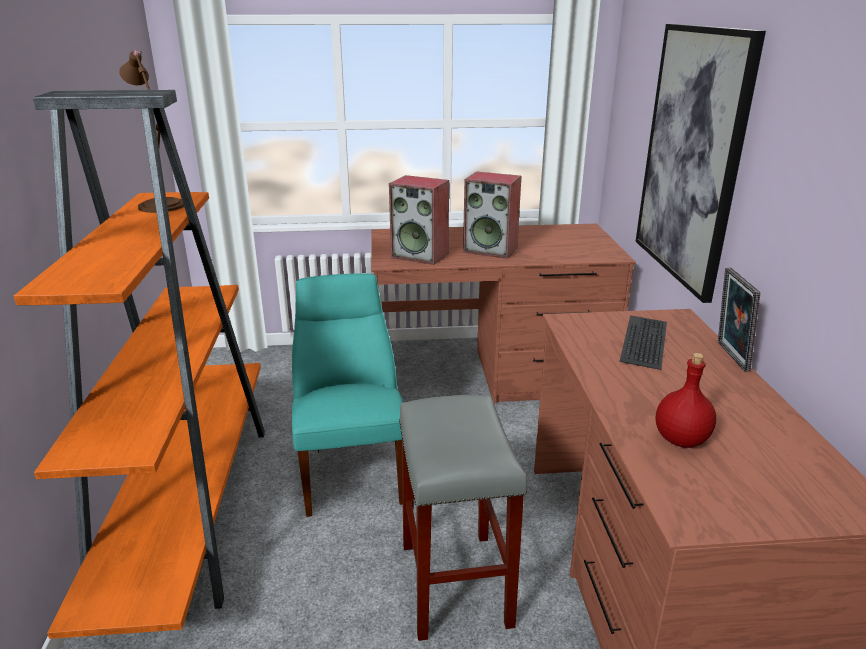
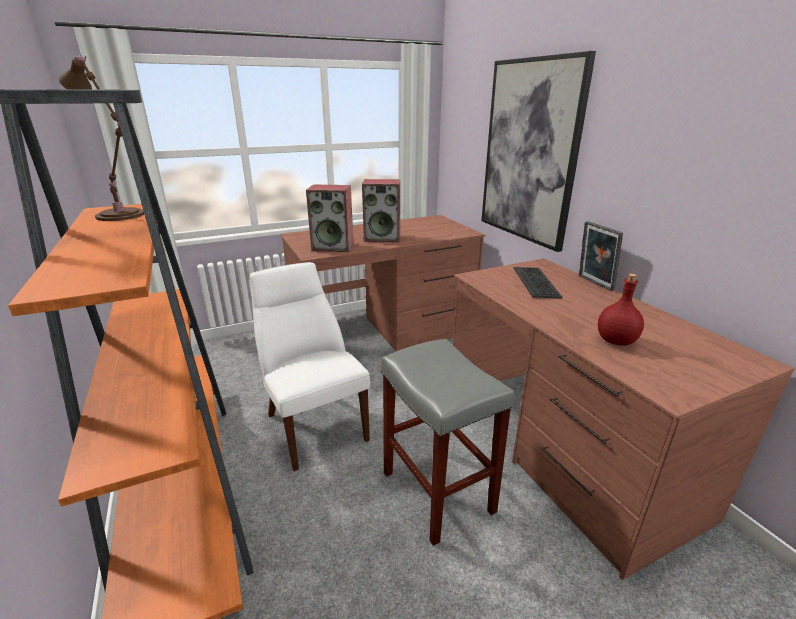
camera: 20 degrees left, 0 degrees up
(351, 470) = (314, 424): turquoise chair -> white chair

